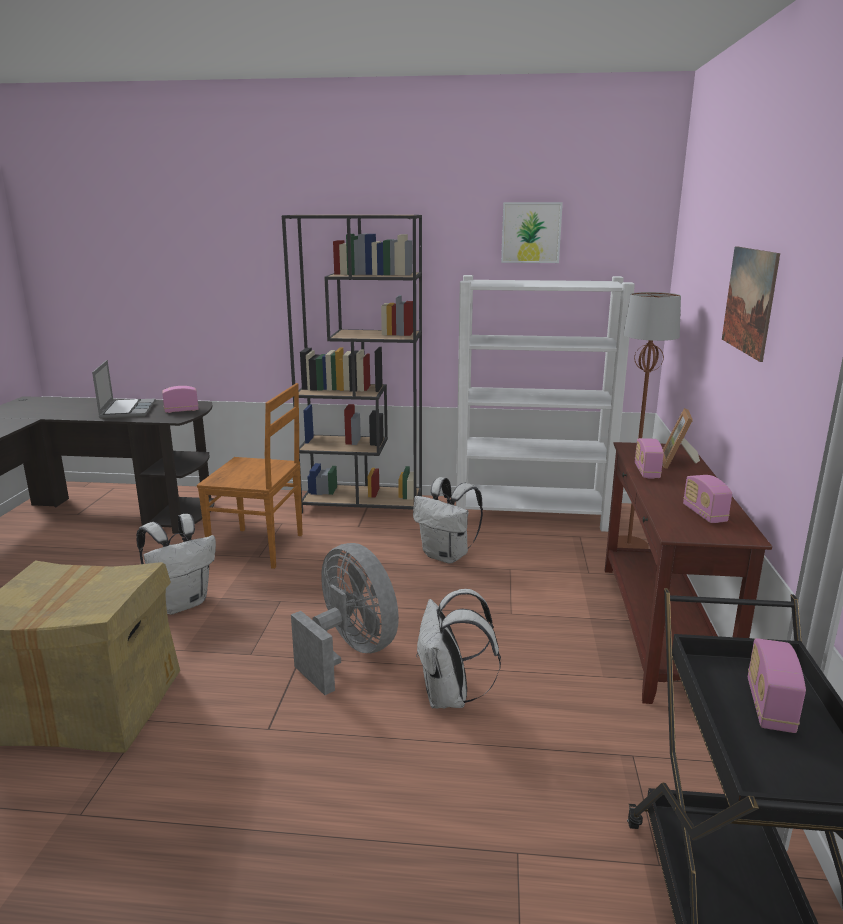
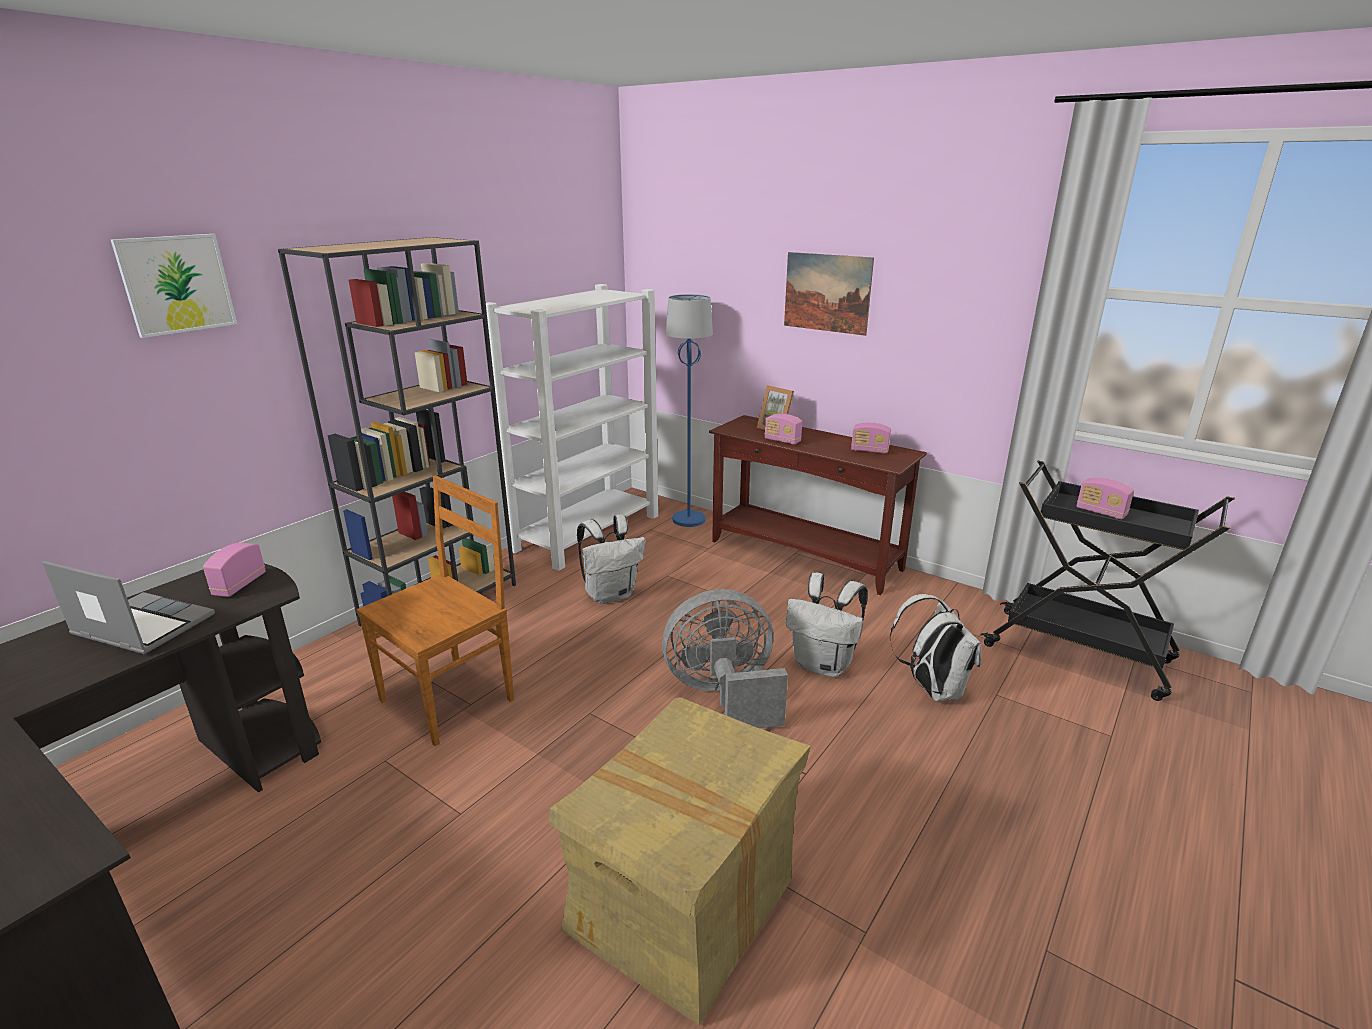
camera: 60 degrees left, 5 degrees up
(181, 603) = (516, 789): white backpack -> white backpack (932, 689)
(531, 232) = (527, 248): picture -> picture (176, 284)
(628, 547) = (688, 520): brown floor lamp -> blue floor lamp

